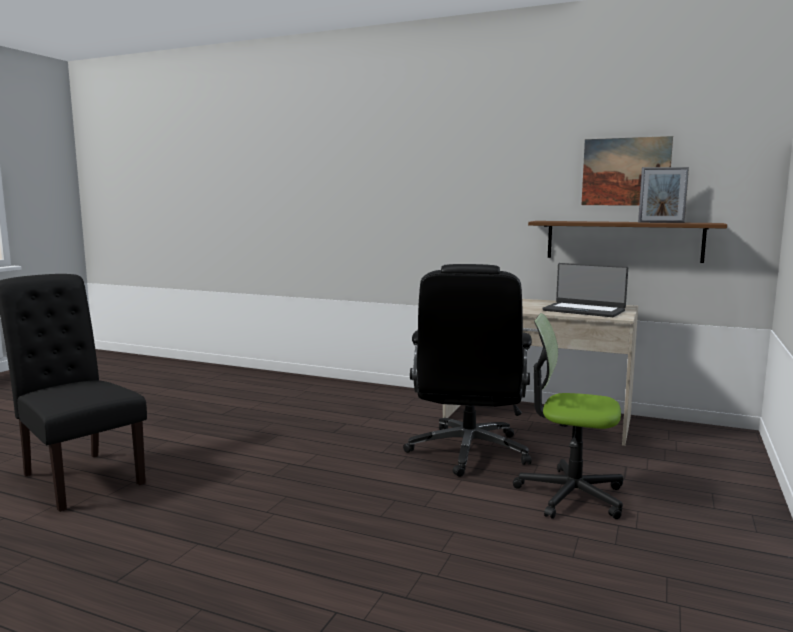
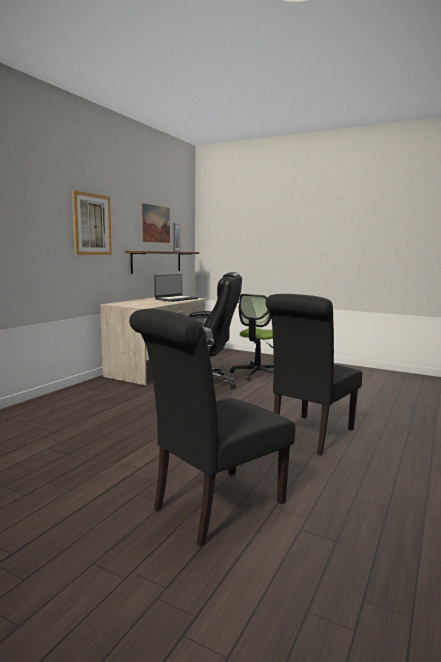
camera: 85 degrees left, 0 degrees up
(232, 536) = (309, 436): none -> black chair
(470, 184) = (92, 224): none -> picture

